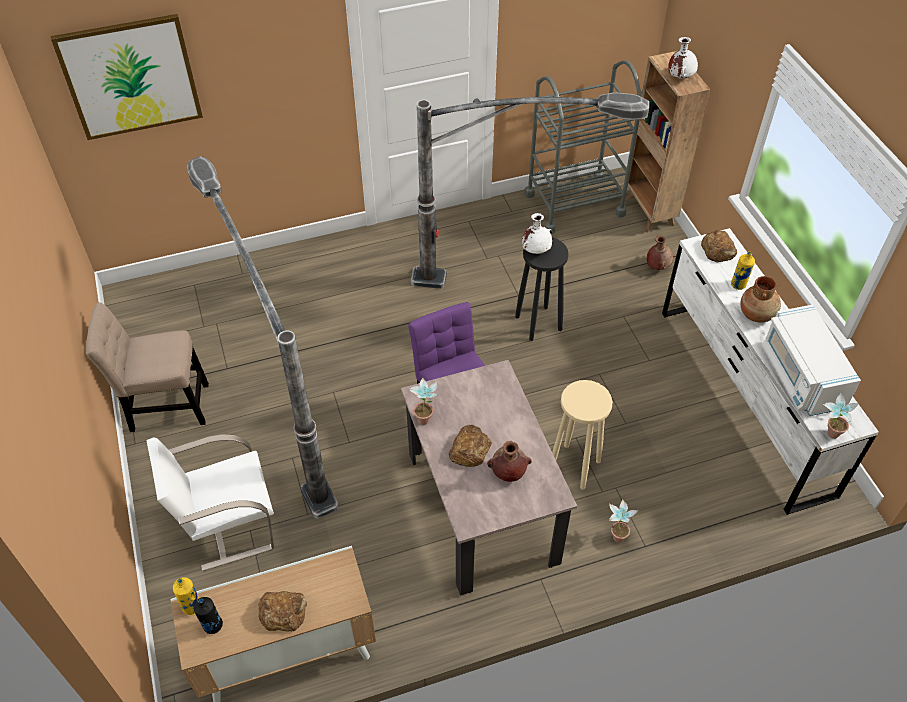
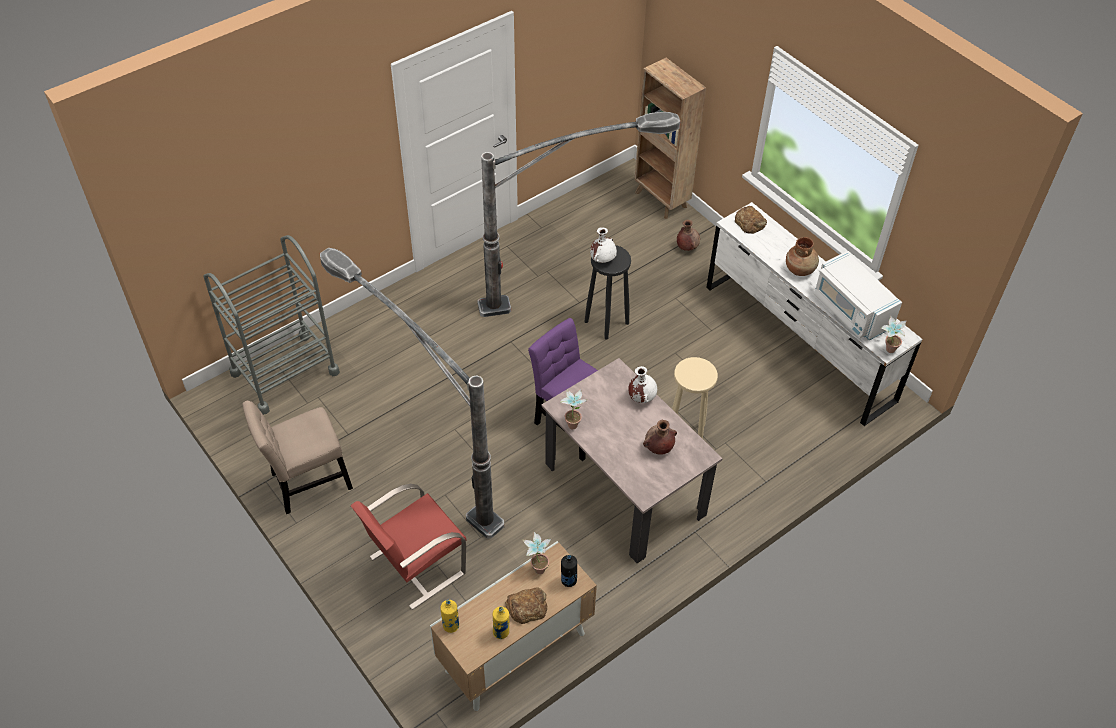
camera: 20 degrees left, 0 degrees up
(130, 77) = (219, 189): picture -> none
(212, 625) = (475, 634): black bottle -> black bottle (568, 580)
(228, 524) = (415, 566): white chair -> red chair
(469, 449) = (620, 438): bread -> none
(574, 204) = (594, 208): grey cart -> grey cart (285, 373)
(617, 534) = (740, 479): potted plant -> potted plant (537, 566)
(680, 77) = (677, 81): white vase -> white vase (641, 397)
(738, 285) = (777, 248): yellow bottle -> yellow bottle (501, 632)

